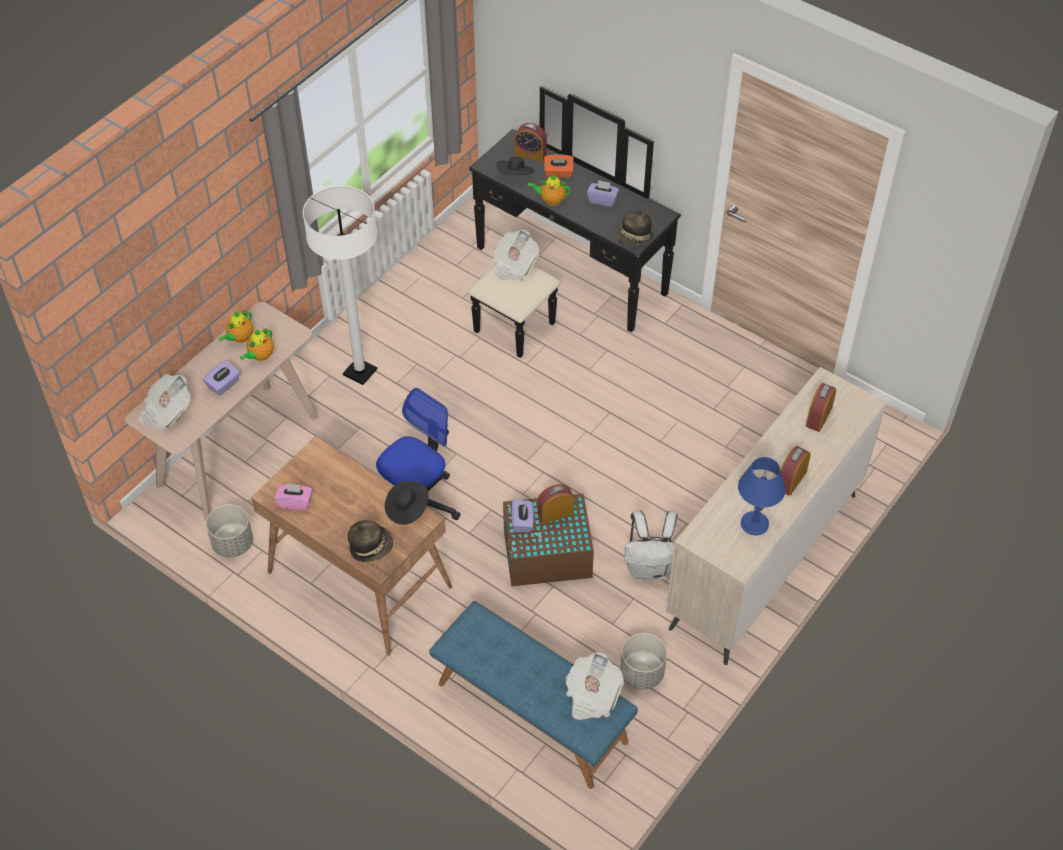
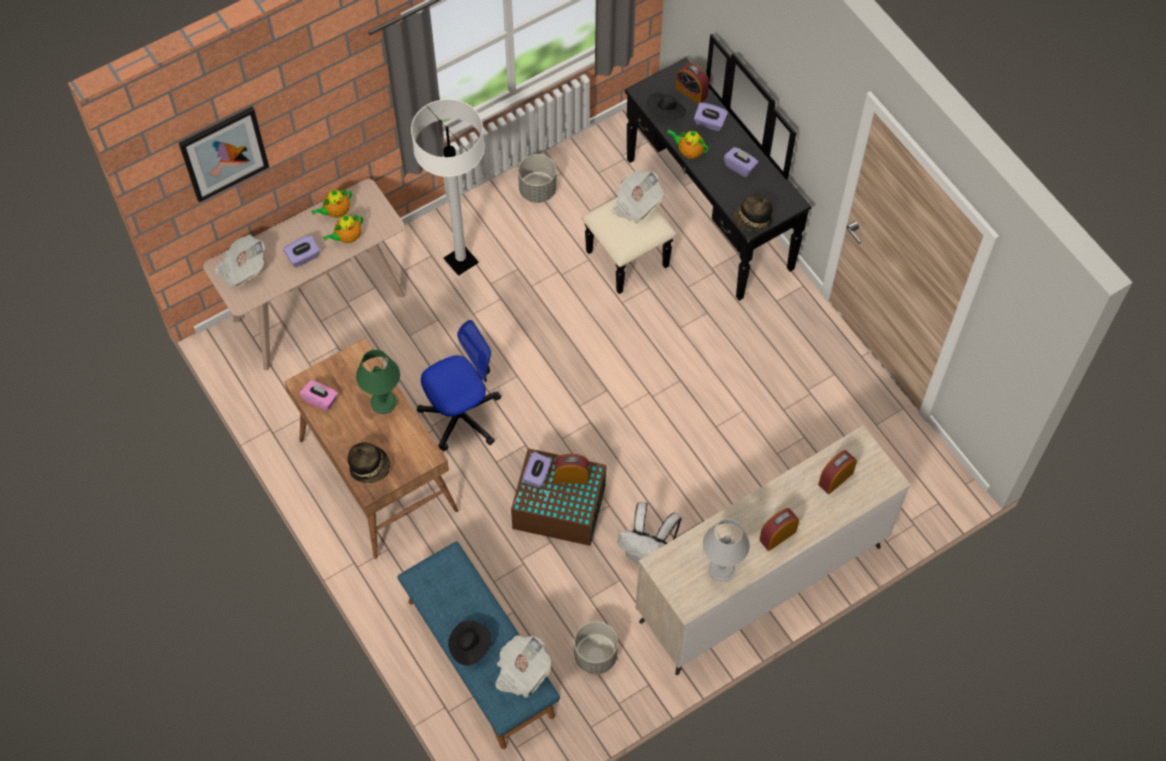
camera: 20 degrees right, 10 degrees up
(131, 281) = (224, 153): none -> picture
(233, 543) = (280, 400): grey planter -> grey planter (538, 190)
(358, 485) = (383, 402): none -> green table lamp
(407, 508) = (417, 439): black hat -> black hat (469, 646)
(558, 173) = (709, 123): orange tissue box -> purple tissue box
(754, 523) = (721, 568): blue table lamp -> grey table lamp

